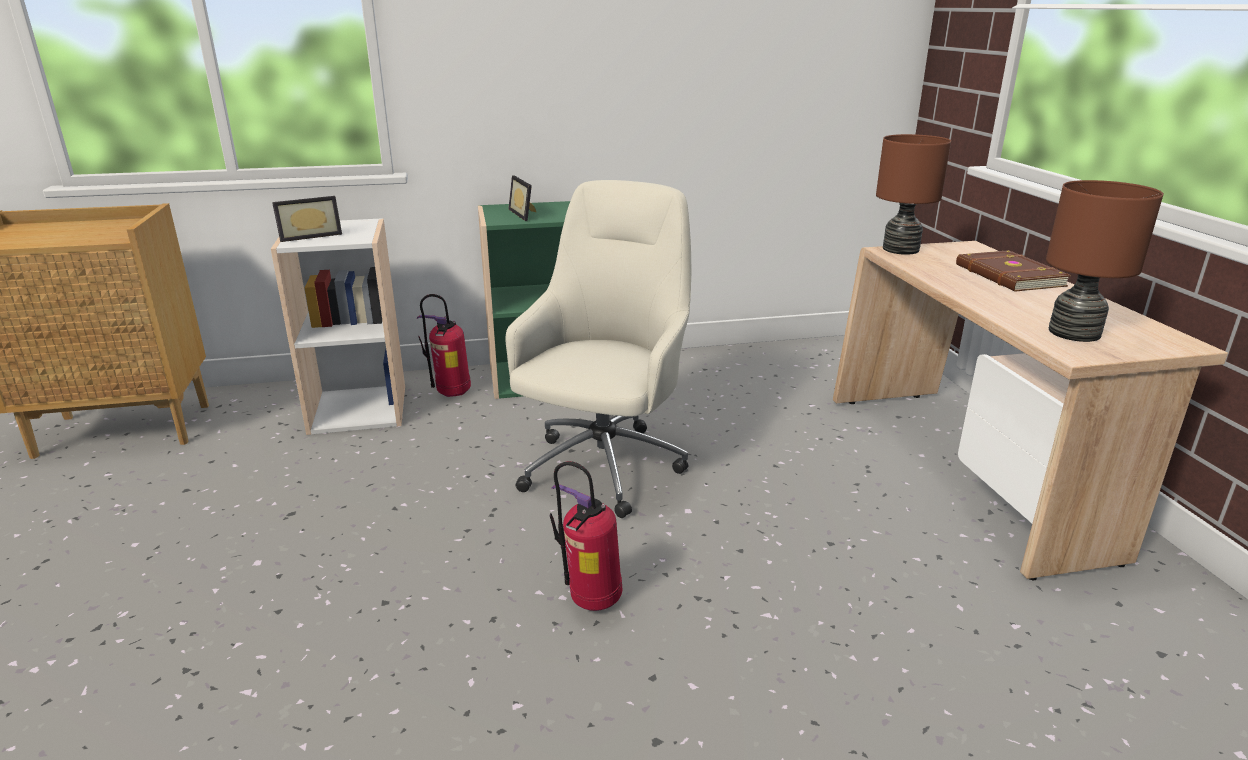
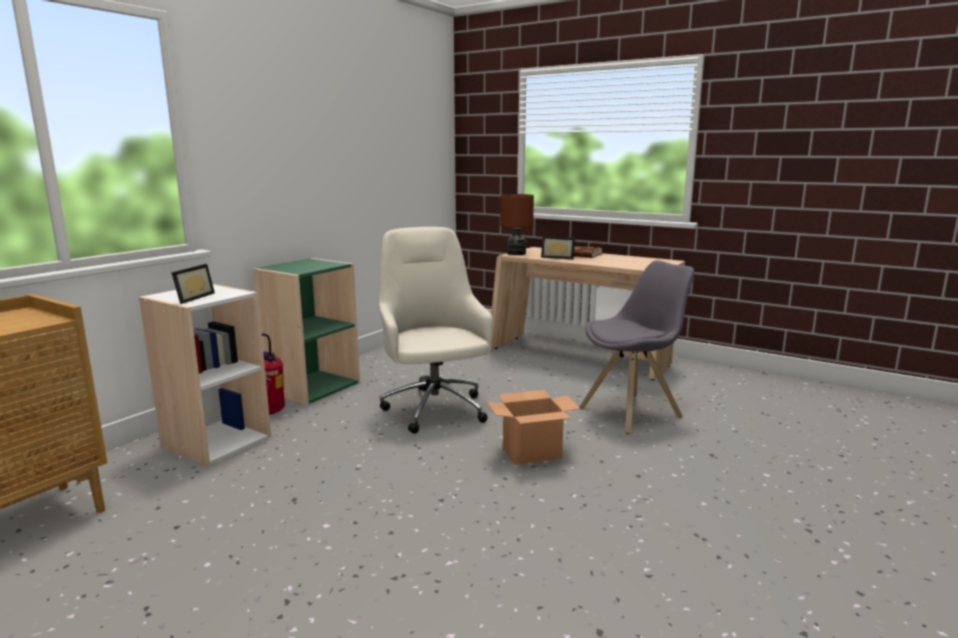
camera: 45 degrees left, 10 degrees down
(526, 214) = (304, 267): picture frame -> picture frame (558, 257)
(591, 602) = (532, 453): fire extinguisher -> cardboard box
(865, 620) = (631, 412): none -> grey chair
(1074, 333) = (639, 264): brown table lamp -> none

